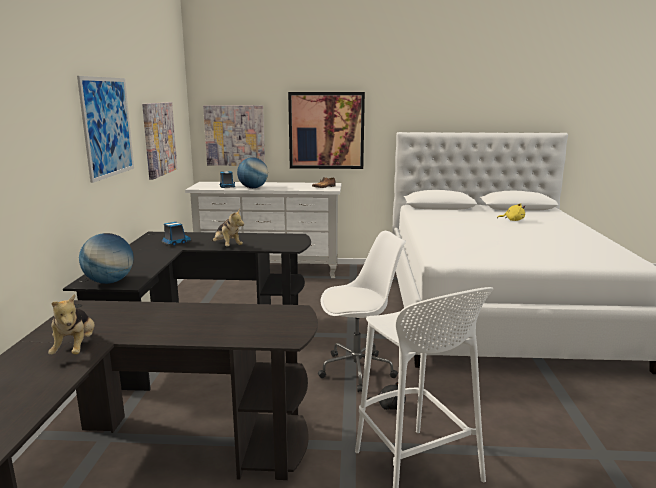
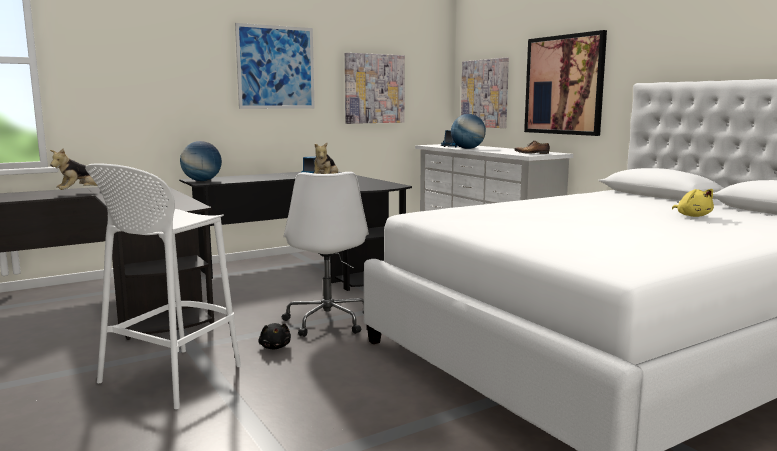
camera: 55 degrees right, 5 degrees down
(358, 370) = (328, 323): white office chair -> white office chair turned 45 degrees clockwise

